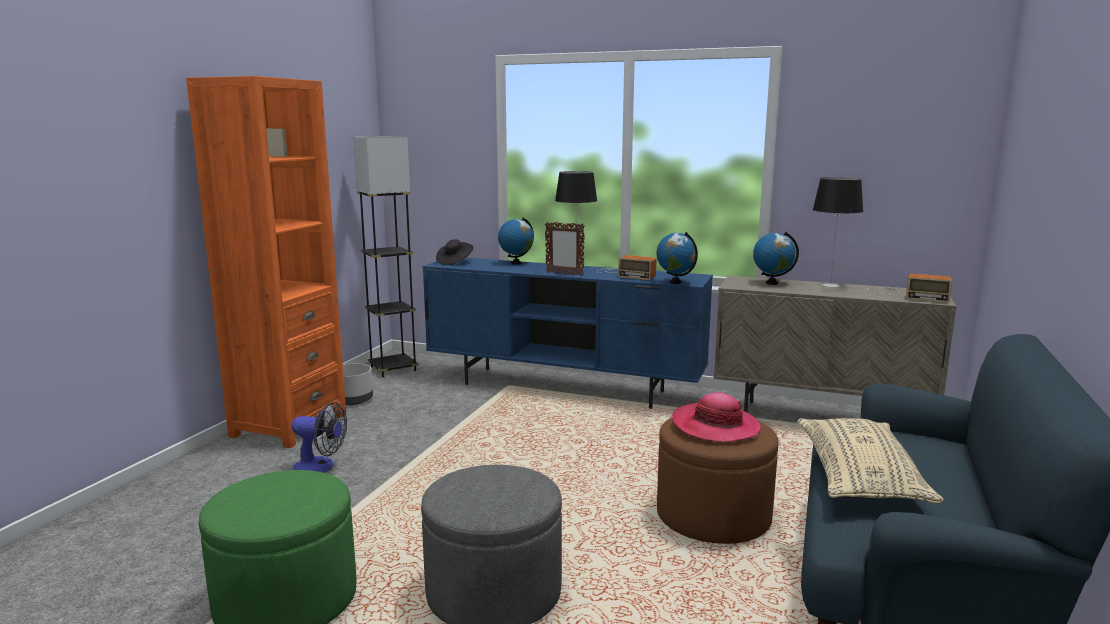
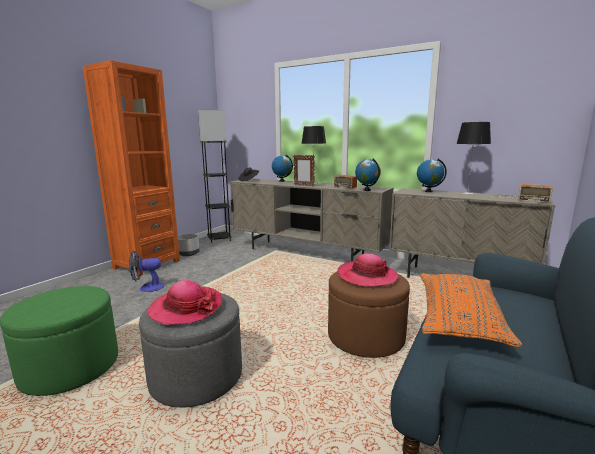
camera: 10 degrees right, 0 degrees up
(320, 467) = (147, 288): fan -> fan turned 135 degrees clockwise
(486, 491) = (186, 308): none -> hat
(564, 388) = (306, 253): blue tv stand -> beige tv stand
(859, 477) = (458, 319): beige pillow -> orange pillow

